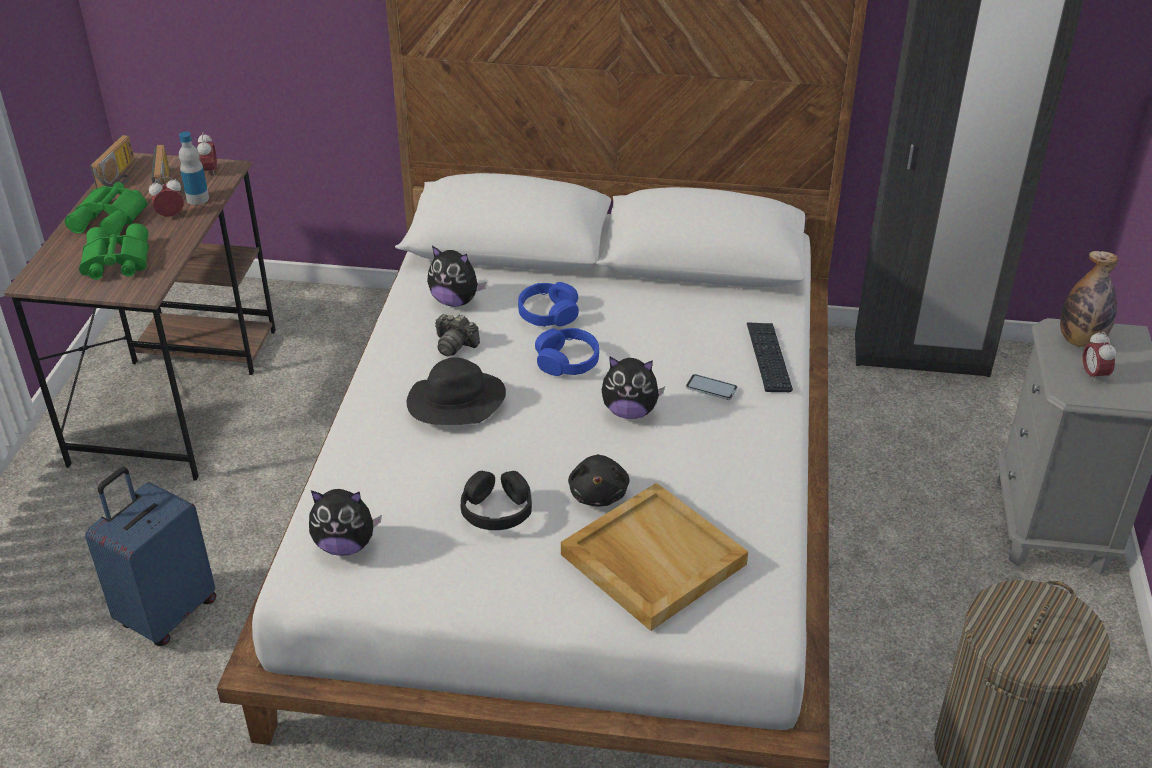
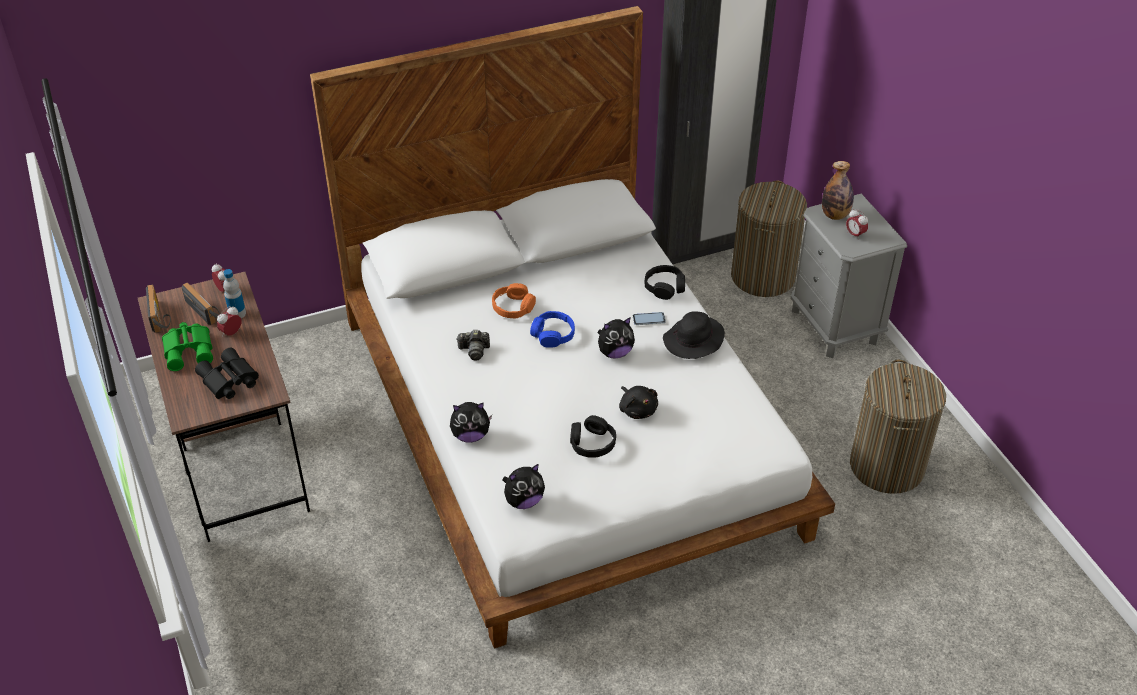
camera: 30 degrees left, 5 degrees up
(115, 262) = (228, 381): green binoculars -> black binoculars
(166, 613) = (371, 601): blue suitcase -> none
(455, 301) = (447, 321): plush toy -> plush toy (470, 435)
(455, 404) = (511, 389): black hat -> black hat (693, 341)
(548, 313) = (513, 307): blue headphones -> orange headphones
(651, 559) = (696, 435): beige tray -> none
(768, 358) = (665, 287): keyboard -> black headphones
(986, 423) = (762, 276): none -> laundry basket

